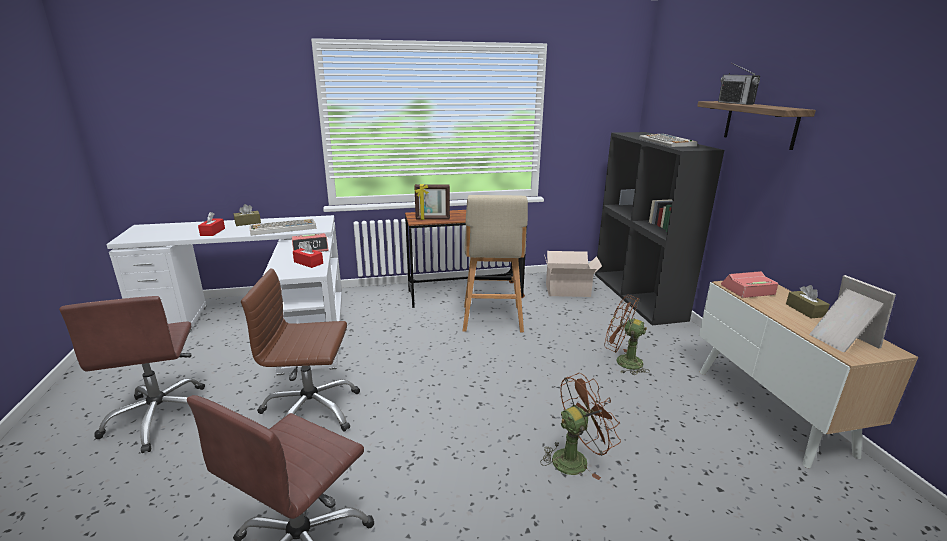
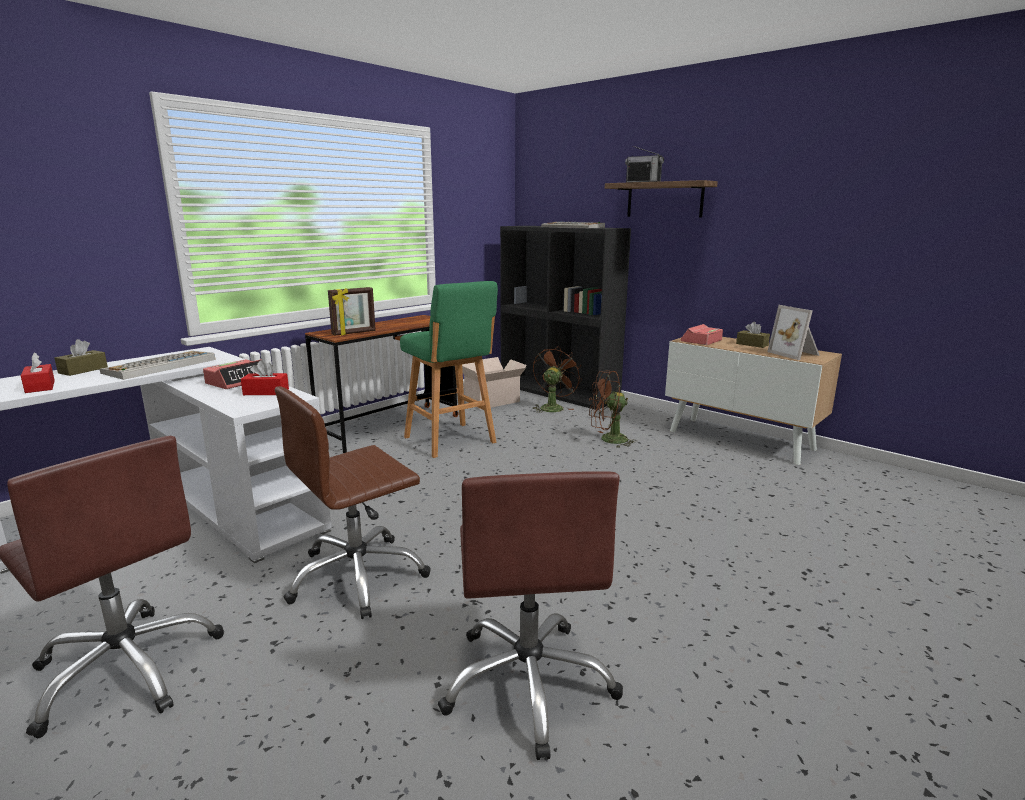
camera: 35 degrees left, 5 degrees down
(492, 320) = (451, 441): beige stool -> green stool
(575, 458) = (662, 514): brown fan -> brown fan (553, 407)
(840, 339) = (795, 354): picture frame -> picture frame turned 150 degrees counterclockwise

